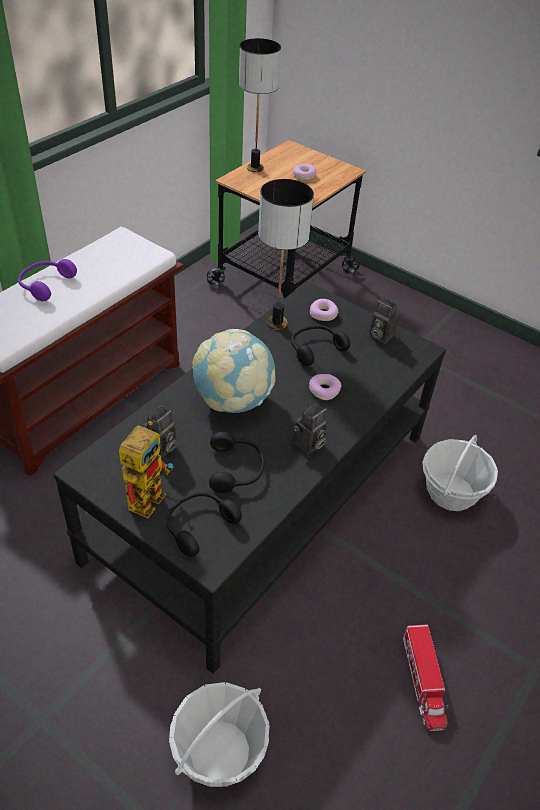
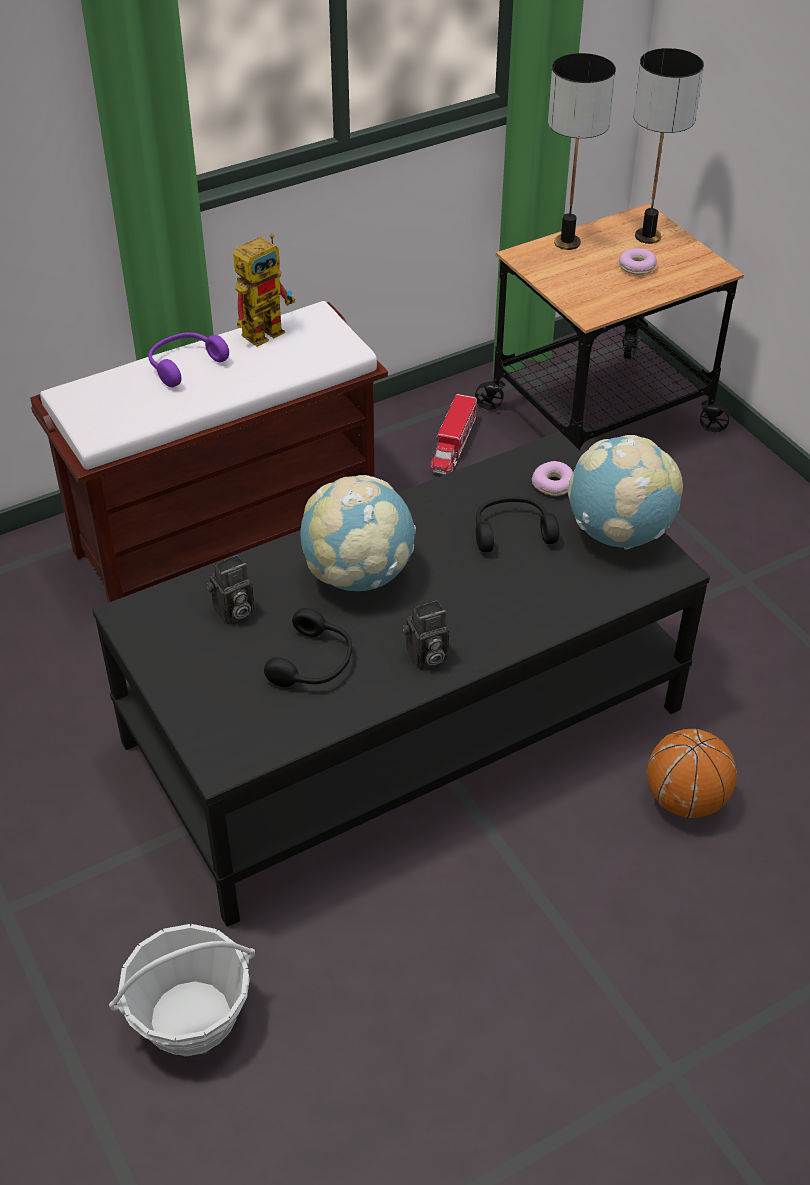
camera: 25 degrees right, 0 degrees up
(148, 494) = (189, 663): toy robot -> toy robot (267, 328)
(198, 525) = (230, 717): black headphones -> none
(276, 323) = (477, 483): table lamp -> table lamp (647, 237)
(324, 390) = (490, 591): donut -> none
(379, 335) = (619, 533): camera -> globe
(423, 681) = (497, 1030): toy truck -> toy truck (453, 445)
(451, 492) = (685, 800): basket -> basketball

